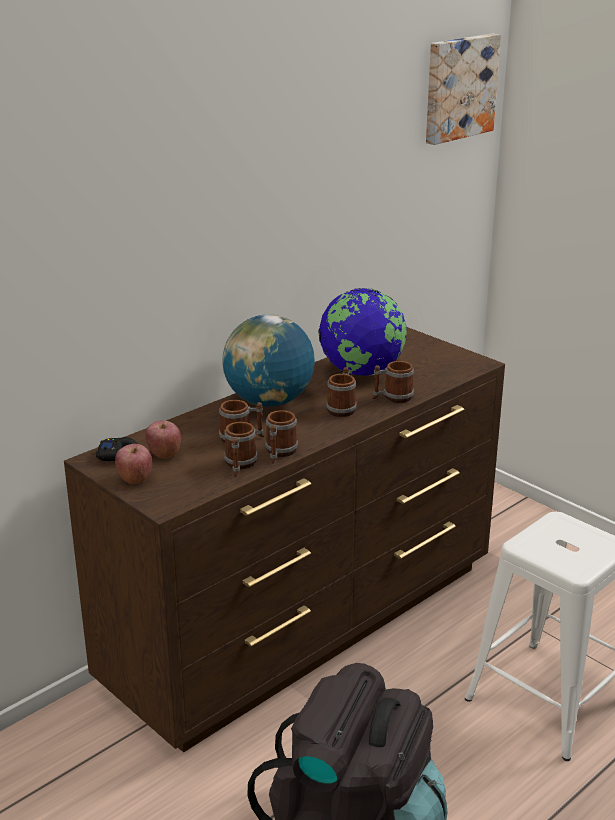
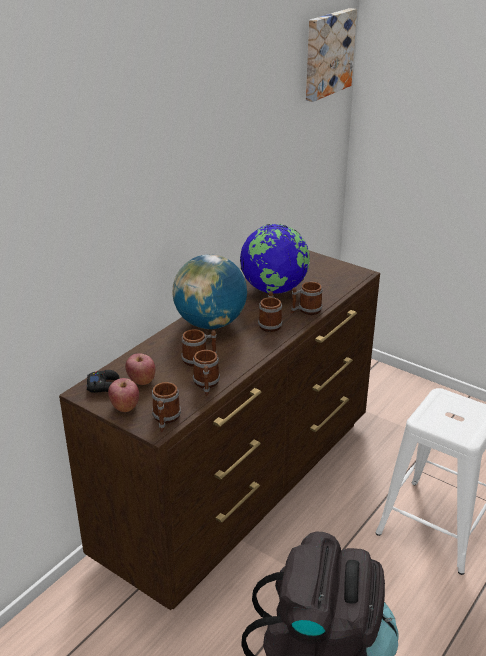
camera: 10 degrees left, 5 degrees up
(279, 453) = (234, 370): mug -> mug (165, 419)

